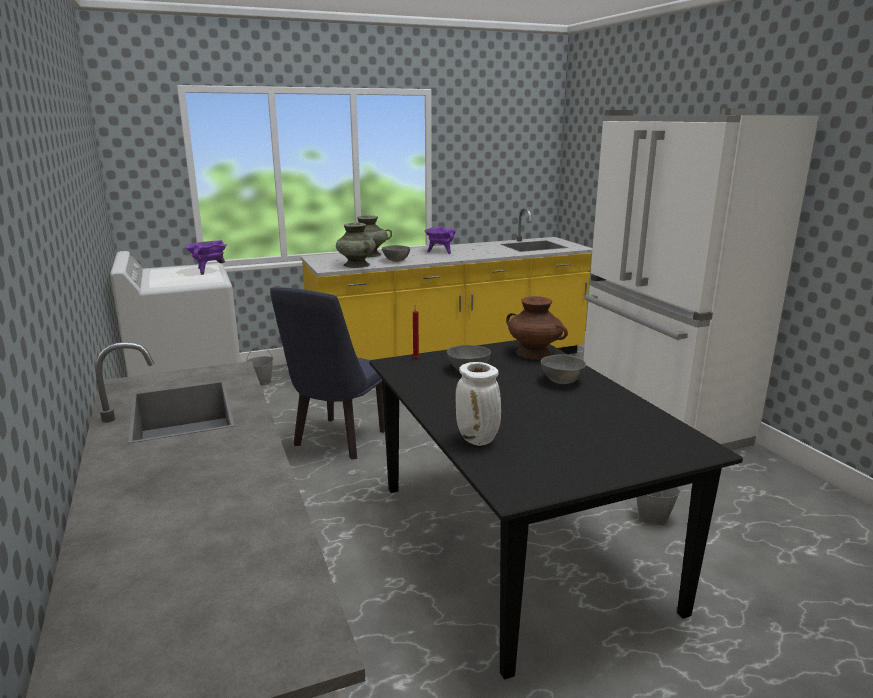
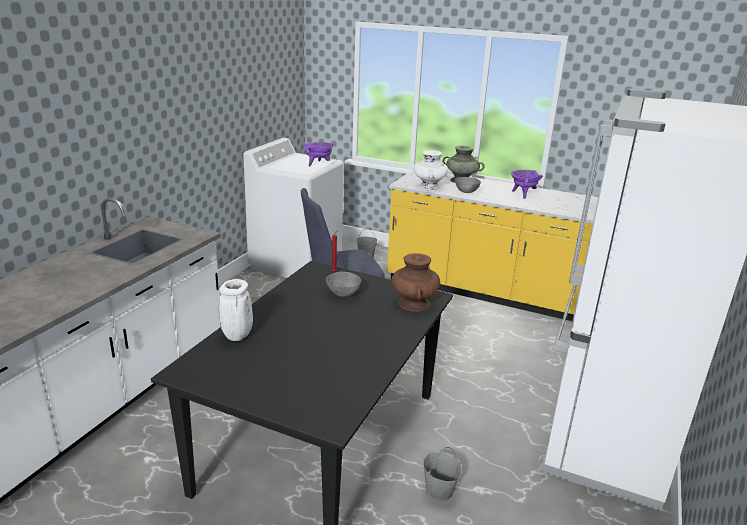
camera: 45 degrees right, 5 degrees up
(356, 265) = (429, 187): turquoise vase -> white vase
(561, 381) = (376, 331): grey bowl -> none

